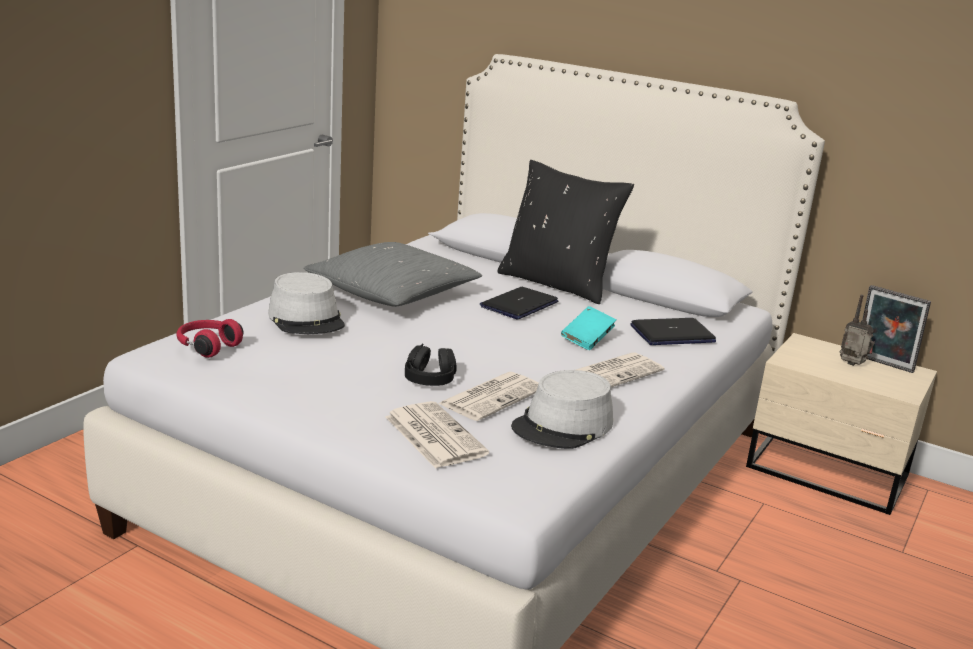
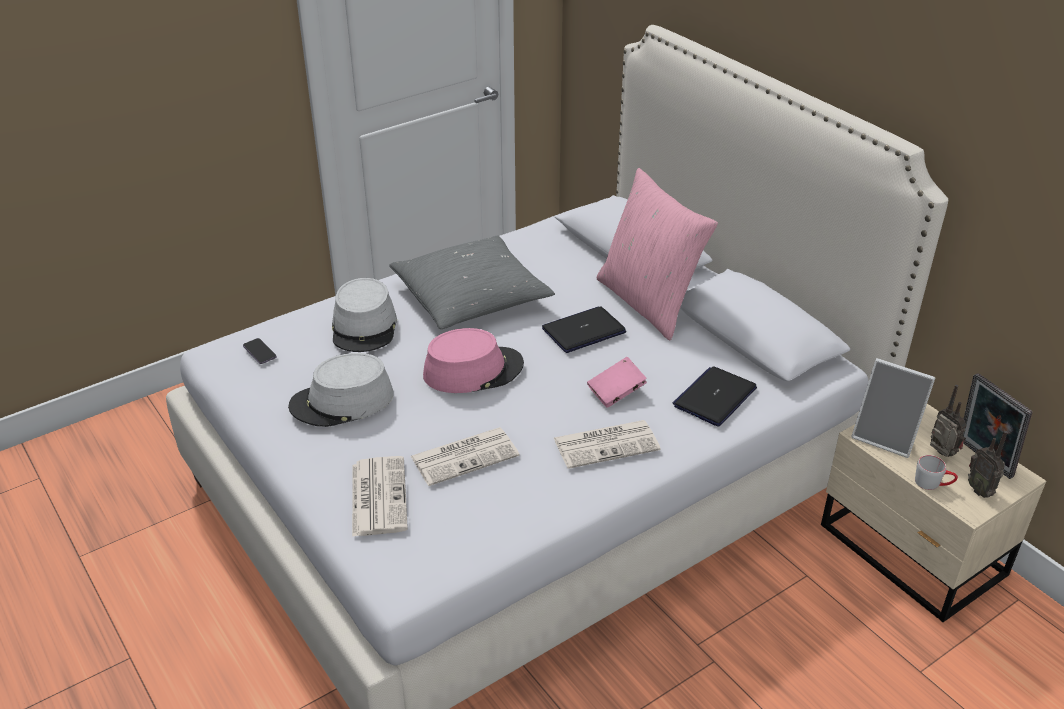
camera: 25 degrees right, 15 degrees up
(207, 347) = (259, 352): red headphones -> phone
(430, 378) = (425, 422): black headphones -> none
(443, 338) = (473, 370): none -> pink hat
(557, 283) = (649, 302): black pillow -> pink pillow
(563, 425) = (504, 506): grey hat -> grey hat (342, 401)
(587, 340) = (616, 392): turquoise book -> pink book
(672, 334) = (714, 397): laptop -> laptop turned 120 degrees clockwise
(802, 360) = (886, 437): none -> picture frame
(864, 383) = (933, 483): none -> grey mug
(900, 382) = (980, 490): none -> radio

